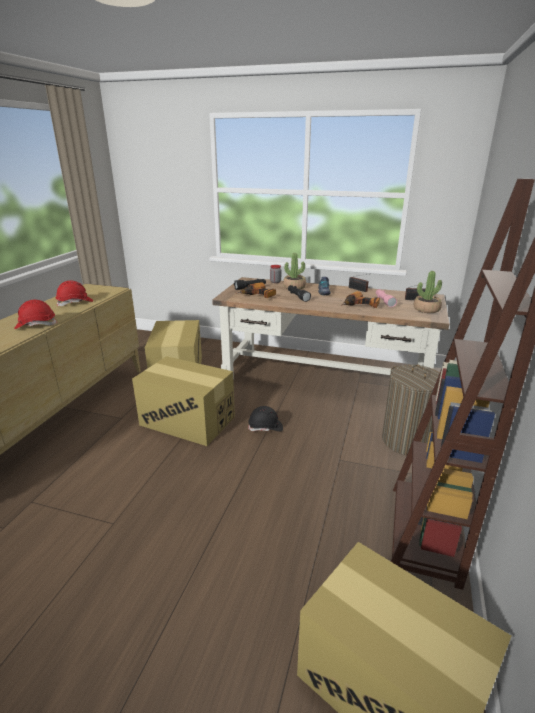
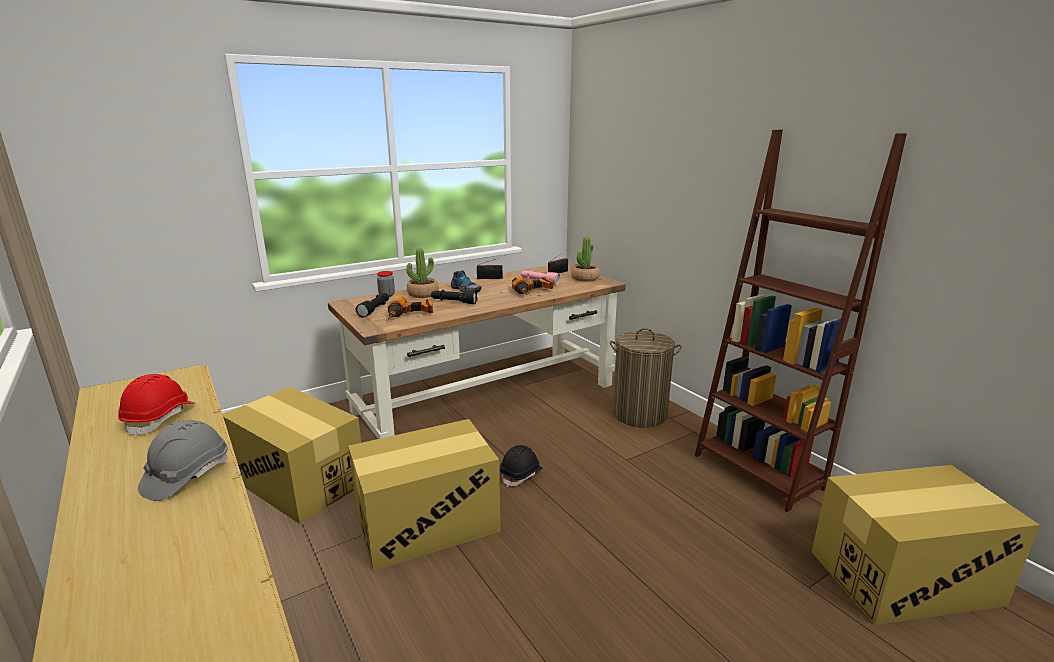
camera: 50 degrees left, 5 degrees down
(36, 325) = (186, 475): red hard hat -> grey hard hat

